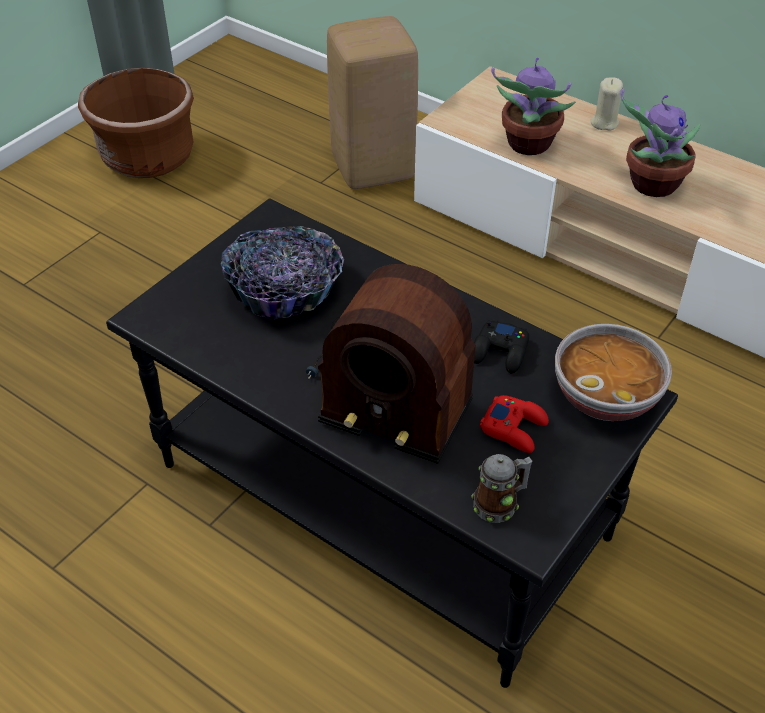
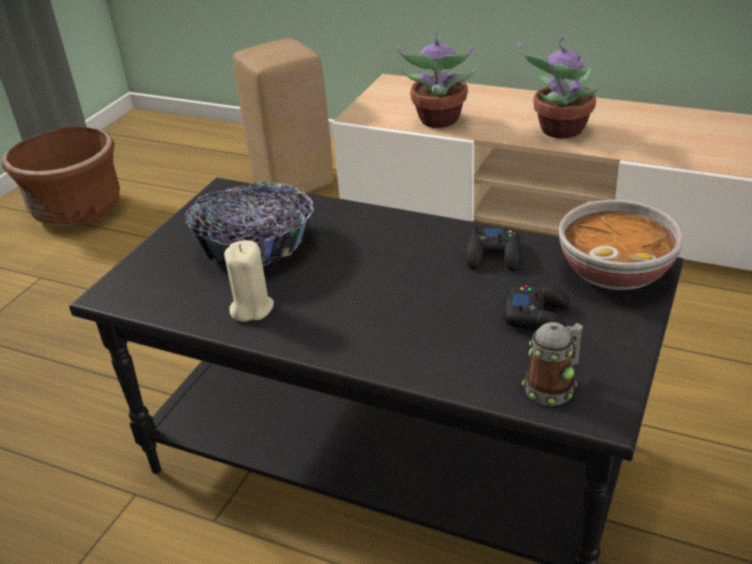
camera: 10 degrees left, 10 degrees down
(388, 384) = (391, 303): radio -> none
(514, 428) = (538, 316): red game controller -> black game controller
(604, 122) = (498, 95): beige candle -> beige candle (251, 308)

